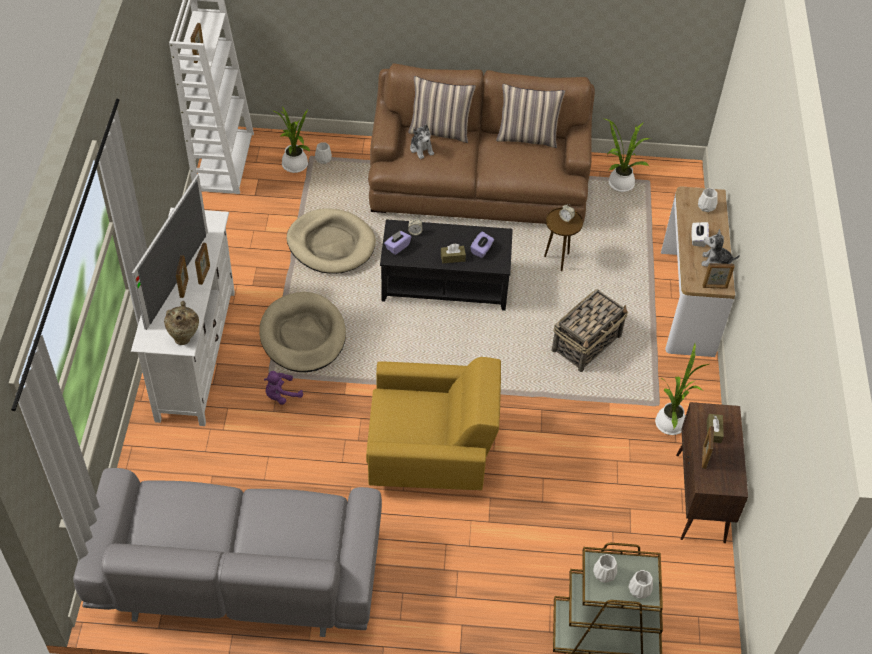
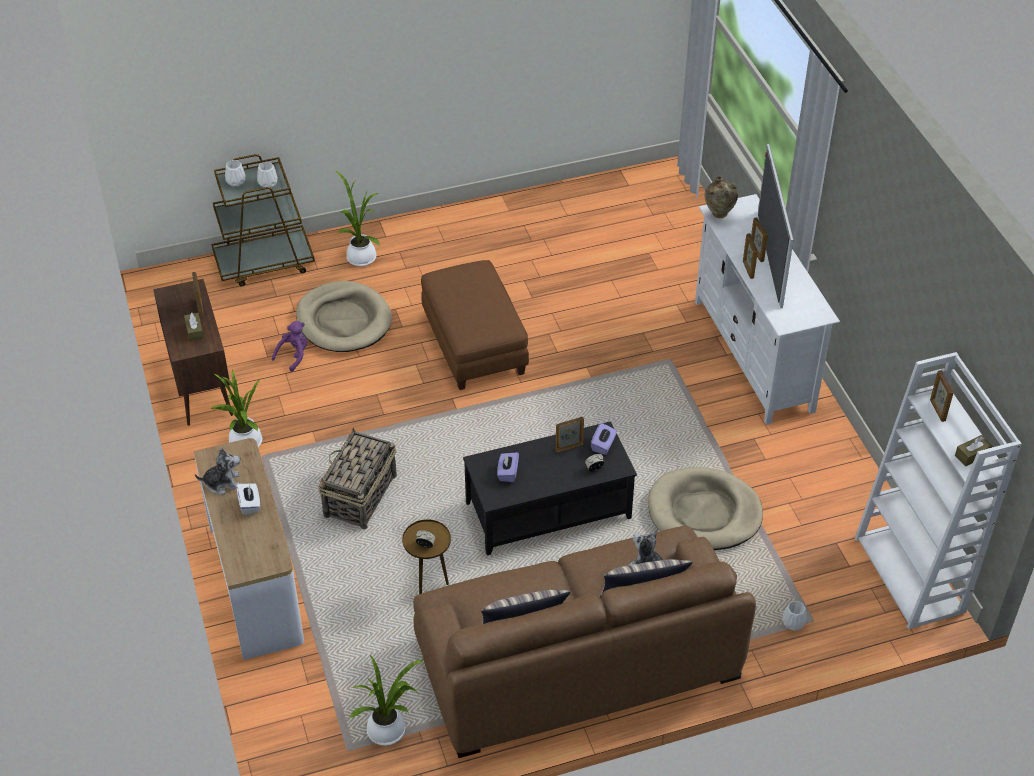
camera: 160 degrees right, 5 degrees down
(237, 573) = (586, 215): grey sofa -> none
(281, 395) = (645, 347): purple plush toy -> purple plush toy (294, 355)
(295, 166) = (820, 599): potted plant -> potted plant (360, 256)
(303, 335) = (664, 406): beige dog bed -> beige dog bed (344, 320)
(431, 453) = (474, 344): yellow armchair -> brown ottoman
(453, 258) = (535, 453): brown tissue box -> brown tissue box (972, 455)
(705, 206) = (248, 551): white vase -> none
(715, 287) = (218, 452): picture frame -> picture frame (569, 447)

